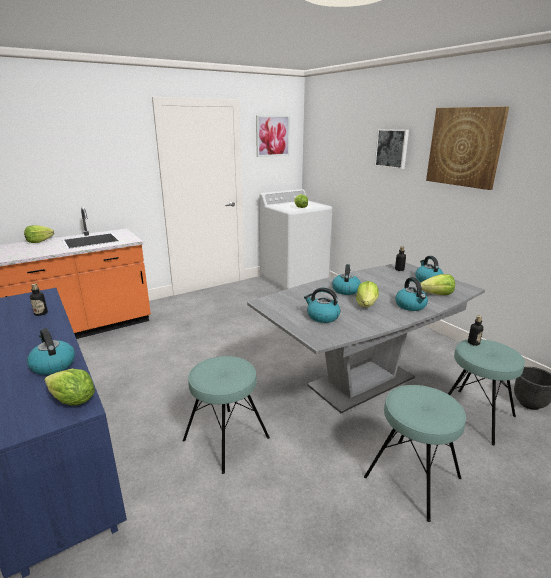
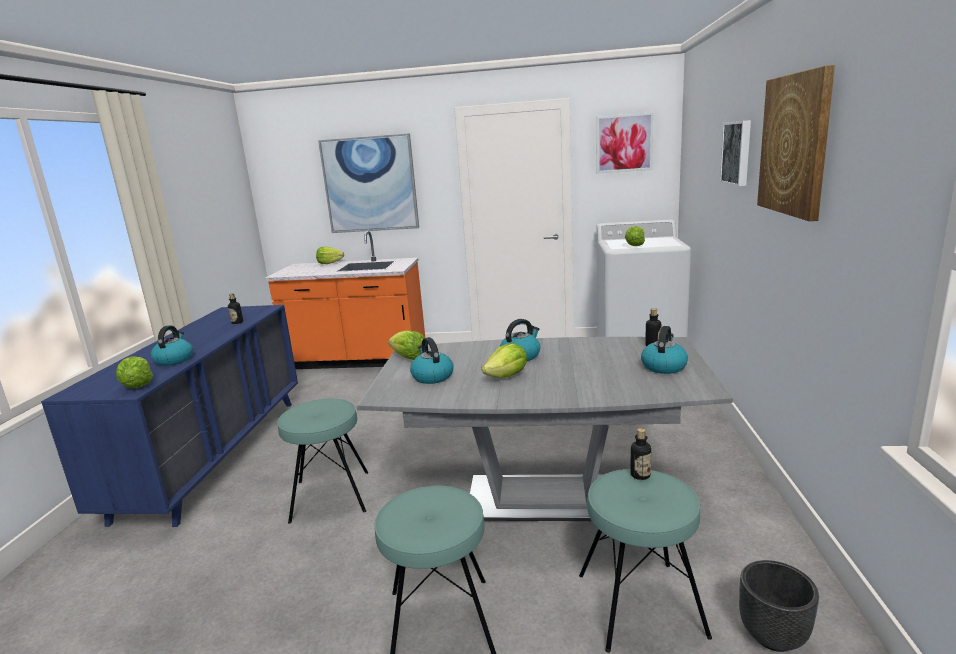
camera: 40 degrees right, 5 degrees down
(74, 163) = (370, 184): none -> picture
(411, 306) = (559, 391): kettle -> none
(437, 294) = (632, 386): lettuce -> lettuce (408, 358)

